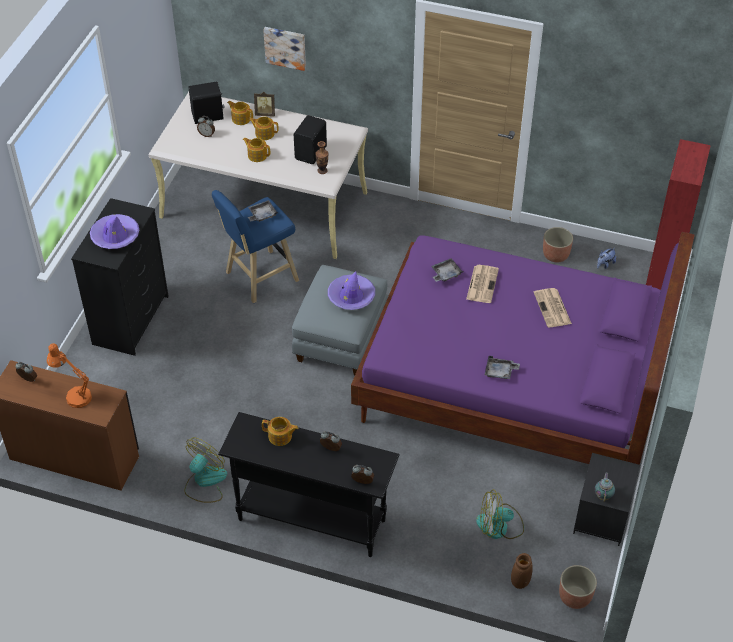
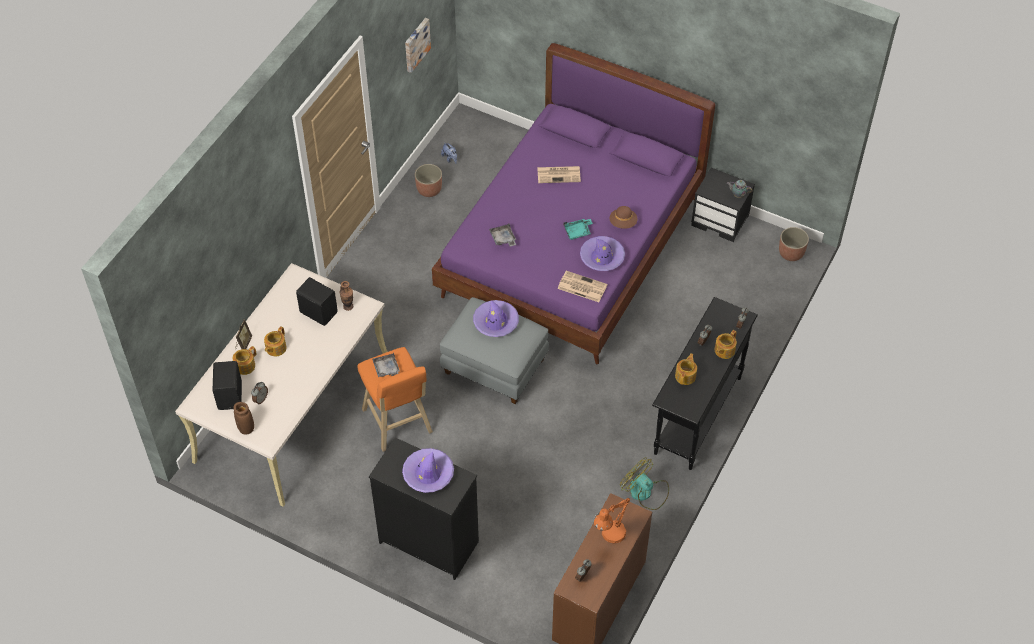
camera: 80 degrees left, 5 degrees up
(257, 155) = (307, 358): teapot -> teapot (724, 350)
(259, 278) = (398, 424): blue stool -> orange stool
(285, 47) = (225, 274): picture -> picture (416, 44)
(444, 358) = (602, 257): none -> purple hat
(475, 334) = (578, 232): none -> turquoise tray
(482, 284) = (521, 215): newspaper -> newspaper (581, 287)
(499, 526) = (720, 287): fan -> none
(500, 372) = (623, 223): grey tray -> brown hat
(520, 582) = (774, 284): brown vase -> brown vase (246, 428)
(661, 280) = (478, 125): red bookcase -> none

